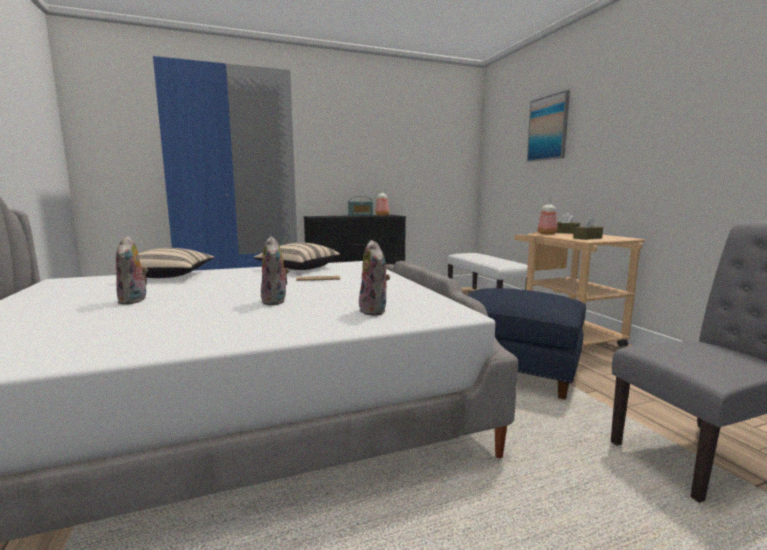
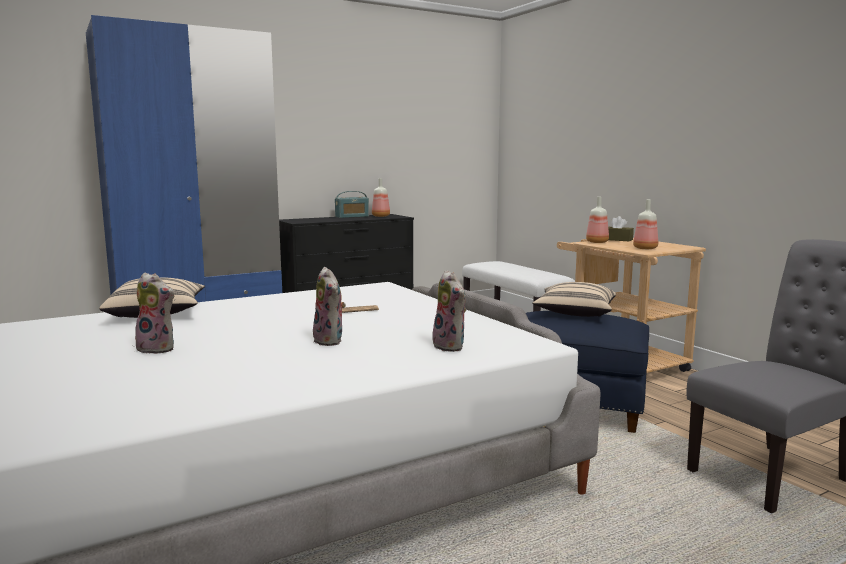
camera: 10 degrees left, 0 degrees up
(134, 301) = (158, 348): plush toy -> plush toy turned 45 degrees counterclockwise
(298, 268) = (311, 296): beige pillow -> beige pillow (575, 313)
(548, 128) = (589, 109): picture -> none
(587, 238) = (645, 248): brown tissue box -> bottle

